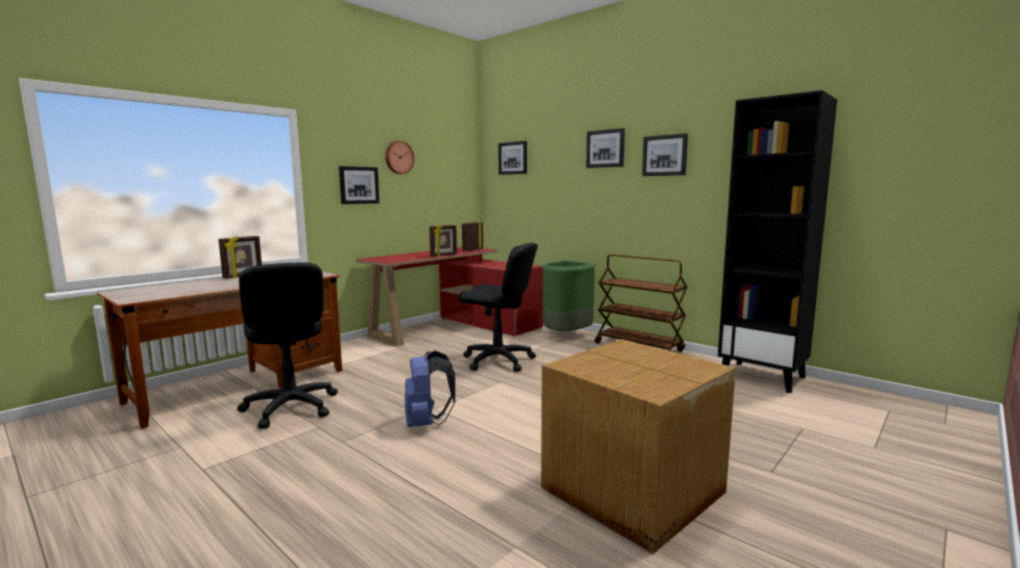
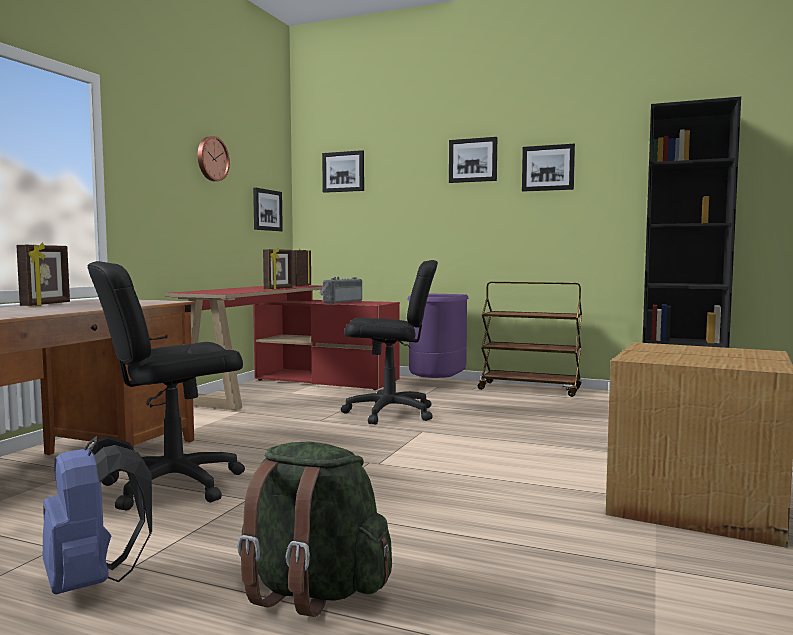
camera: 20 degrees left, 5 degrees down
(270, 512) = (312, 591): none -> green backpack
(290, 408) = (173, 485): black office chair -> black office chair turned 105 degrees clockwise
(359, 185) = (168, 190): picture -> picture (266, 210)
(426, 423) = (389, 478): blue backpack -> blue backpack (92, 581)
(498, 264) = (341, 302): none -> radio
(566, 335) = (436, 385): green trash can -> purple trash can

